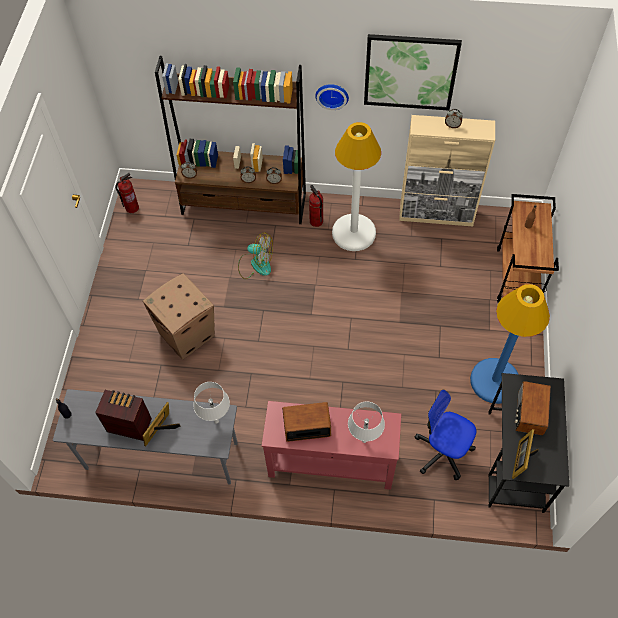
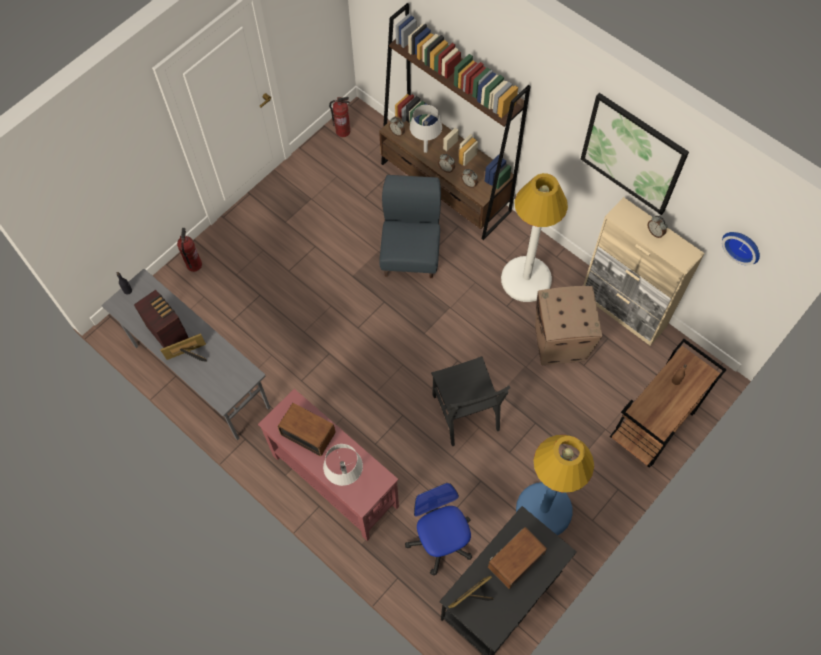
camera: 35 degrees right, 5 degrees up
(187, 334) = (302, 282): cardboard box -> cardboard box (560, 343)
(216, 421) = (238, 377): grey table lamp -> grey table lamp (425, 150)
(255, 264) = (411, 253): fan -> blue chair
(316, 221) = (499, 246): fire extinguisher -> fire extinguisher (194, 264)
(332, 94) = (554, 131): wall clock -> wall clock (743, 245)
(386, 350) = (465, 412): none -> black chair

